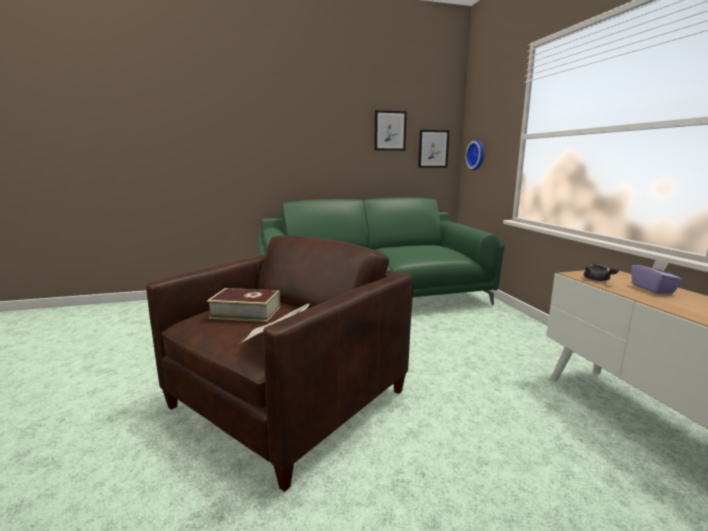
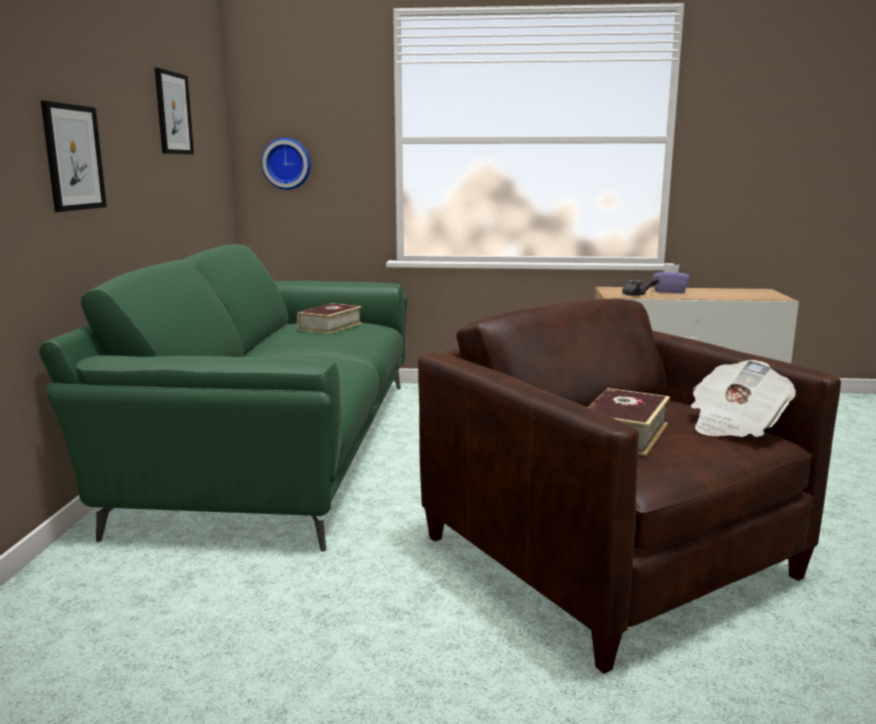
camera: 70 degrees left, 0 degrees up
(427, 248) = (330, 326): none -> book
(433, 149) = (213, 152): picture -> picture (73, 157)

